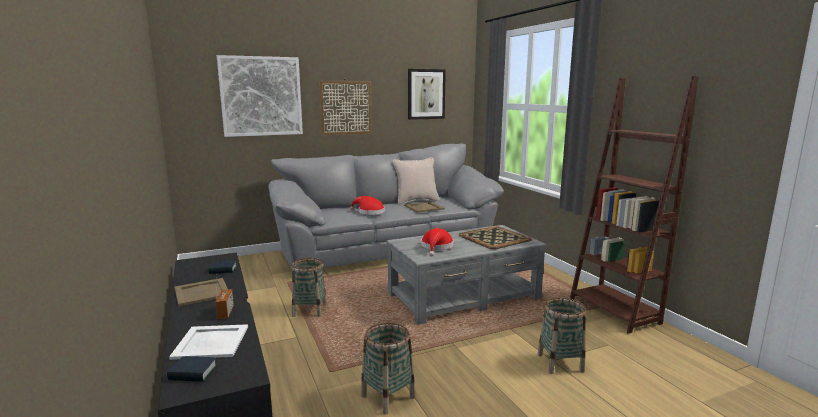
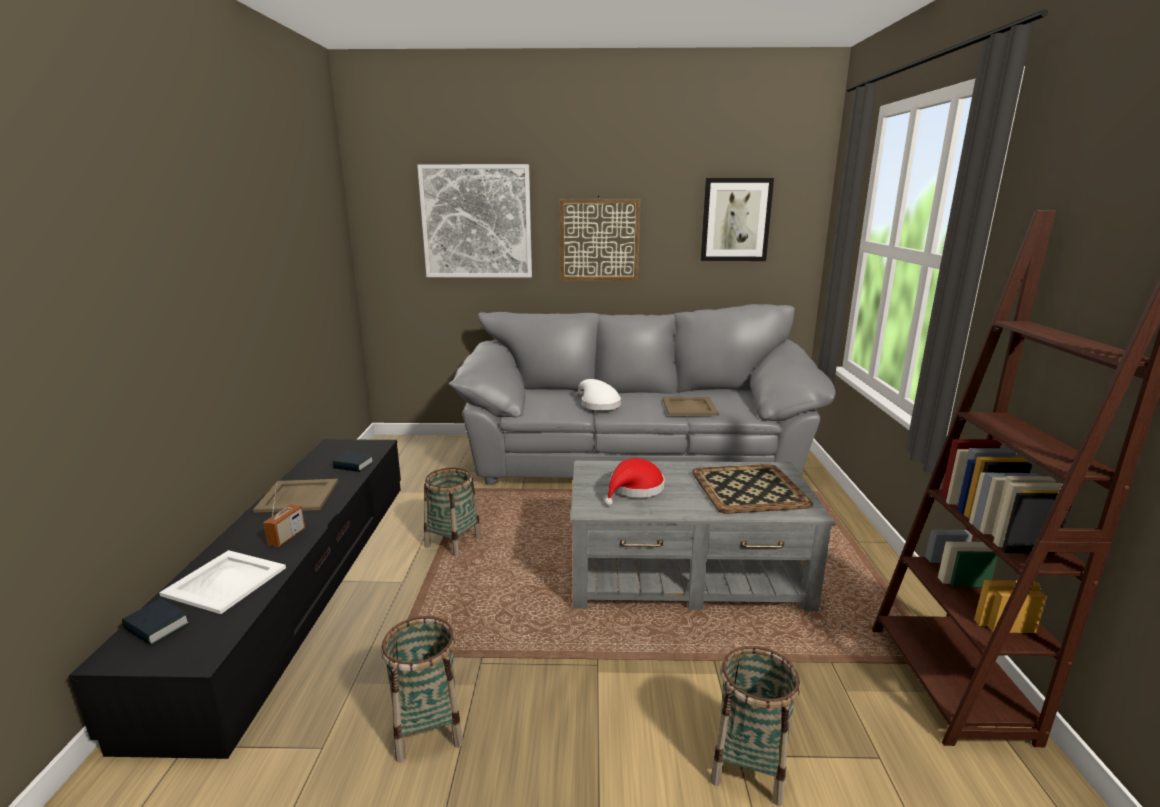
camera: 25 degrees right, 5 degrees up
(369, 212) = (598, 404): red hat -> white hat
(416, 201) = (689, 393): beige pillow -> none

